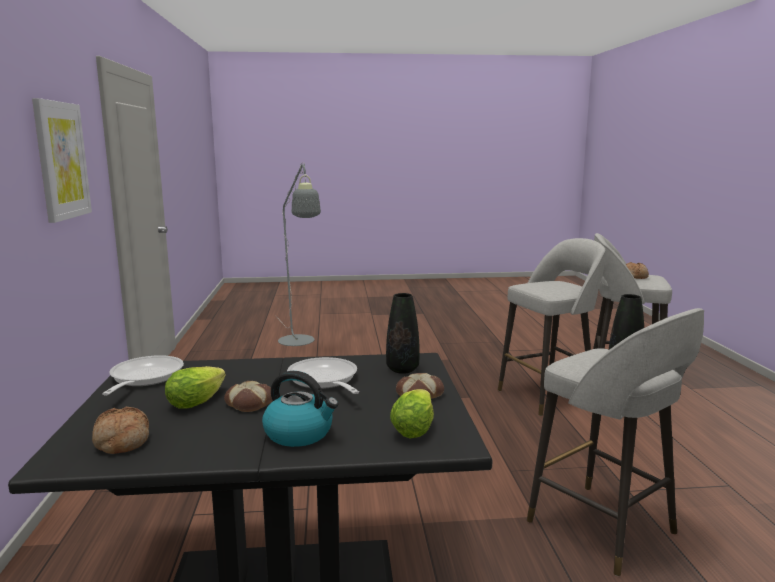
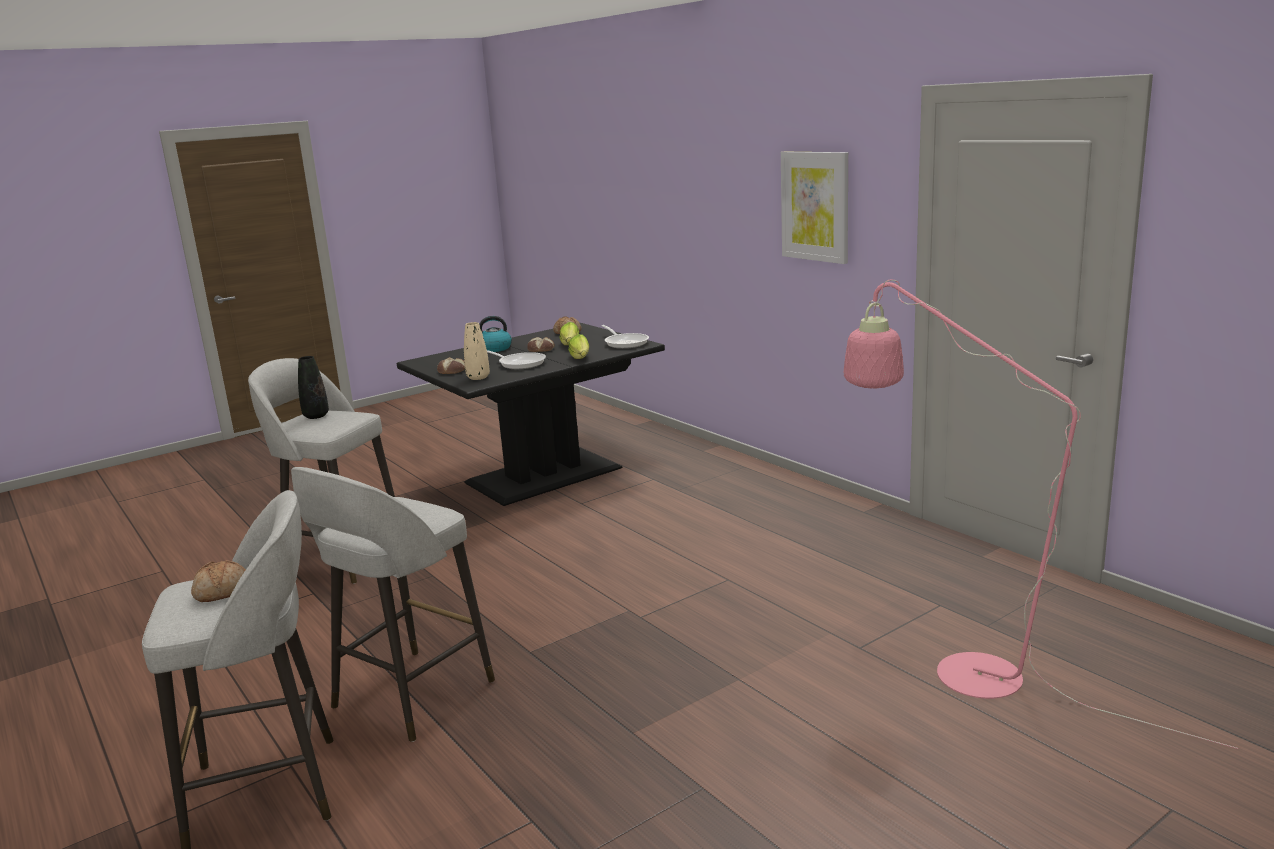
camera: 150 degrees right, 5 degrees up
(299, 343) = (956, 669): grey floor lamp -> pink floor lamp
(402, 369) = (478, 377): black vase -> beige vase
(416, 426) = (440, 361): lettuce -> lettuce (580, 358)

